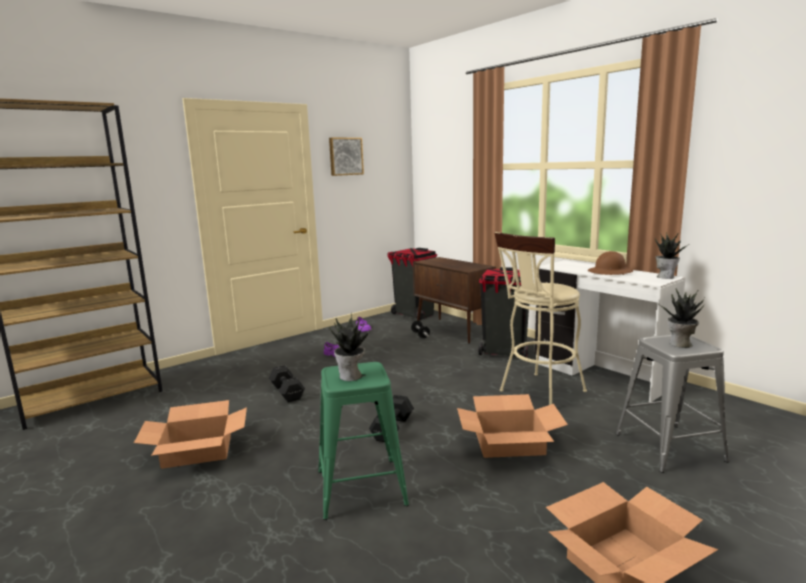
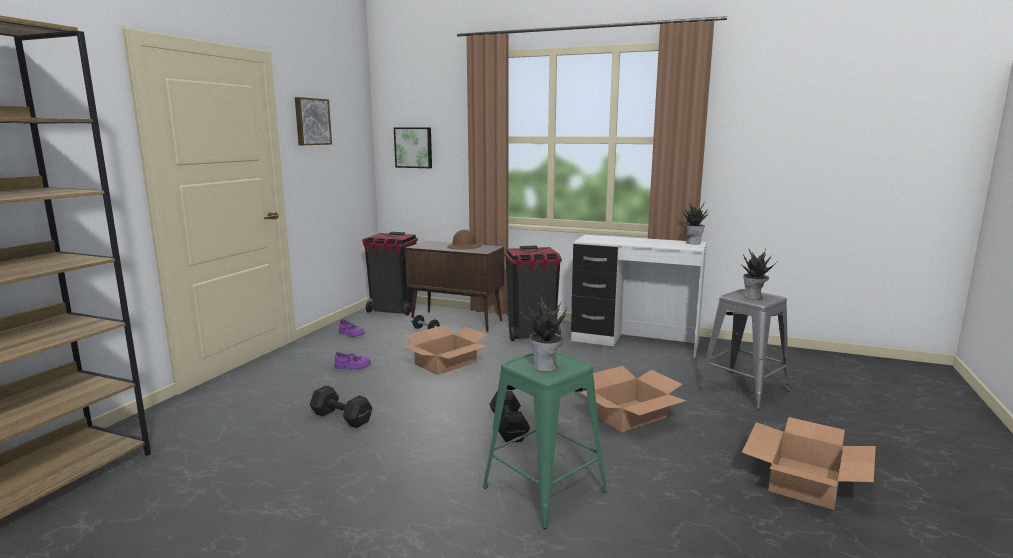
camera: 30 degrees left, 0 degrees up
(197, 451) = (306, 508): cardboard box -> cardboard box (446, 363)
(438, 175) = (414, 147): none -> picture
(538, 393) = (603, 367): beige stool -> none
(610, 272) = (644, 242): brown hard hat -> brown hard hat (464, 247)

